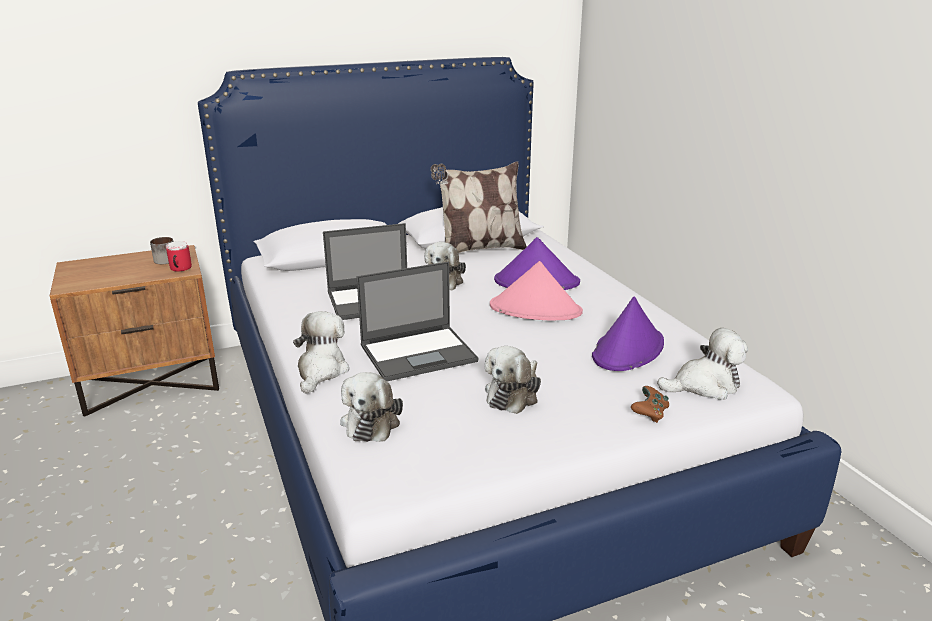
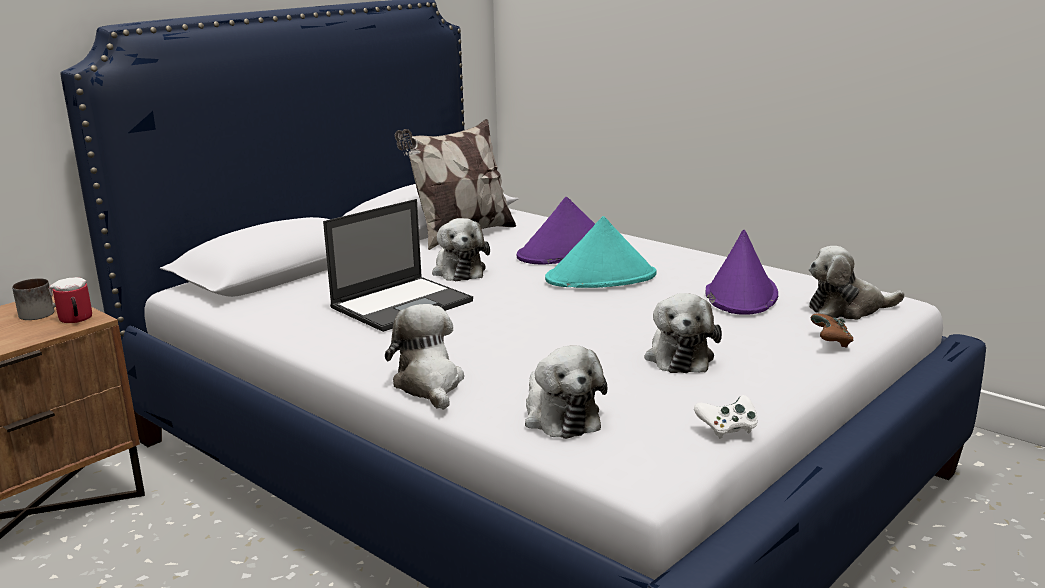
camera: 25 degrees left, 5 degrees down
(419, 353) = (530, 341): laptop -> none
(473, 469) = (727, 429): none -> white game controller
(536, 309) = (601, 278): pink hat -> turquoise hat
(704, 386) = (848, 309): plush toy -> plush toy turned 150 degrees counterclockwise

